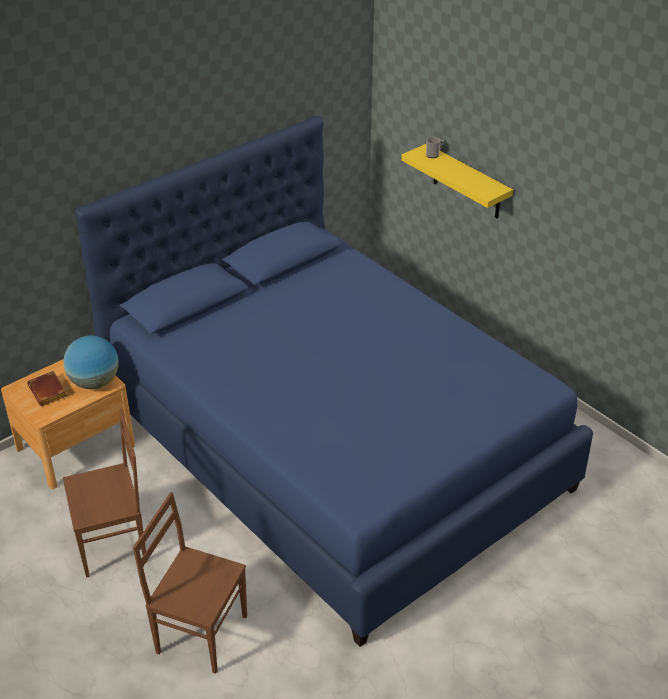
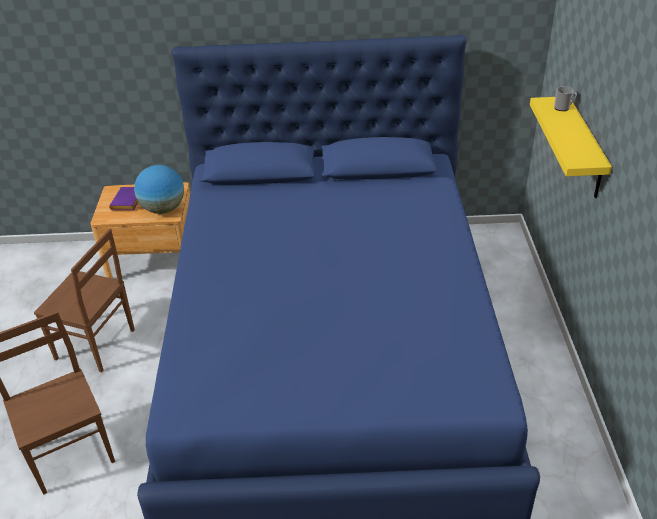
camera: 40 degrees right, 0 degrees up
(49, 392) = (128, 202): brown book -> purple book

